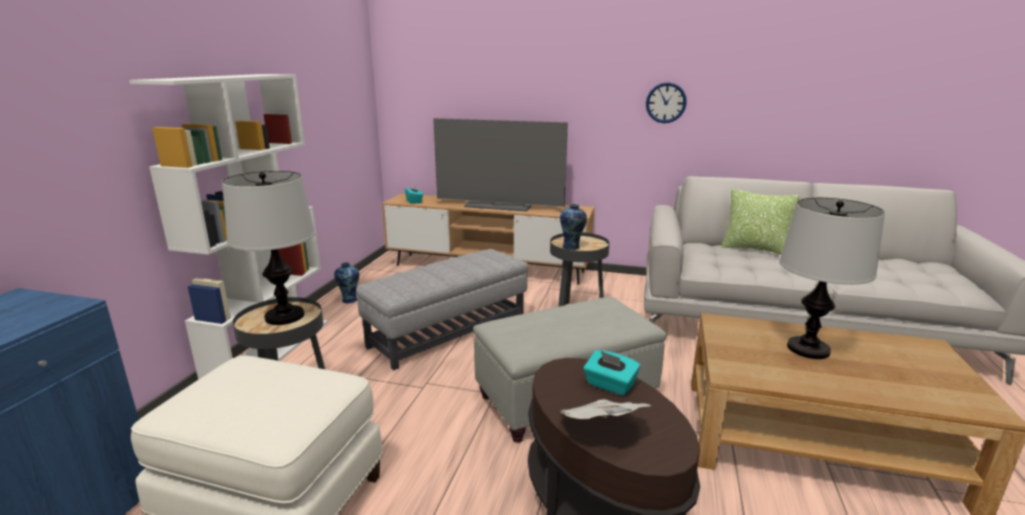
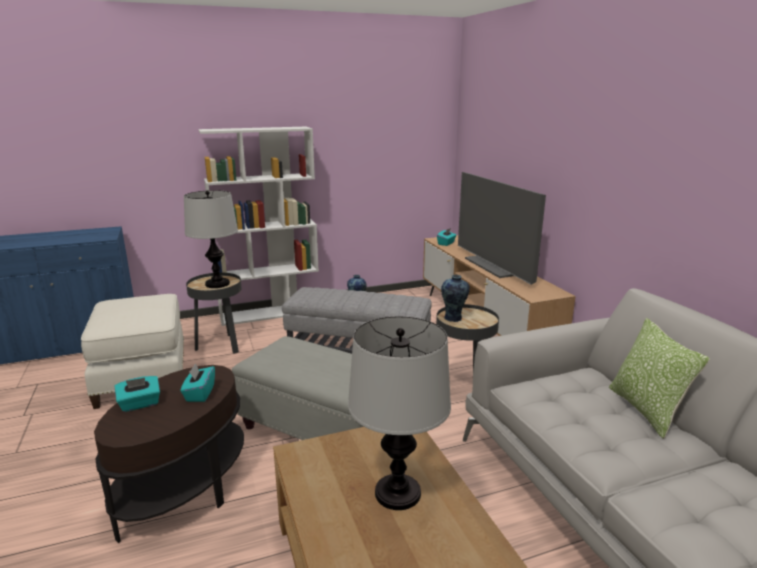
camera: 55 degrees right, 0 degrees up
(602, 428) = (140, 404): newspaper -> turquoise tissue box
(666, 103) = (655, 189): wall clock -> none

